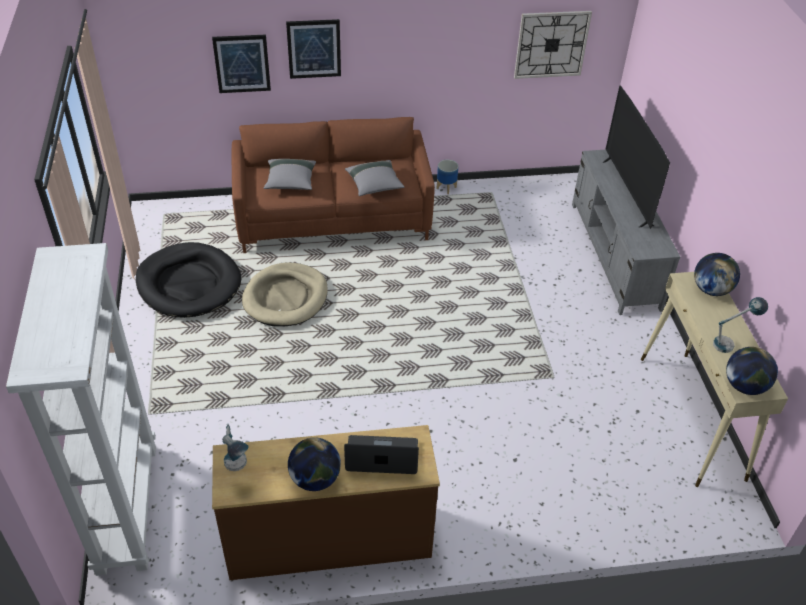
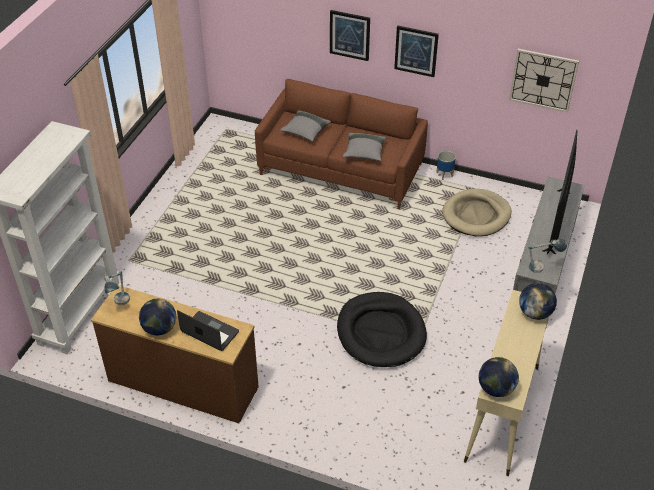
camera: 30 degrees right, 0 degrees up
(189, 284) = (209, 184): black dog bed -> black dog bed (380, 332)
(242, 63) = (296, 32): picture -> picture (416, 51)
(286, 298) = (267, 216): beige dog bed -> beige dog bed (476, 215)
(730, 343) = (514, 356): table lamp -> table lamp (542, 268)

